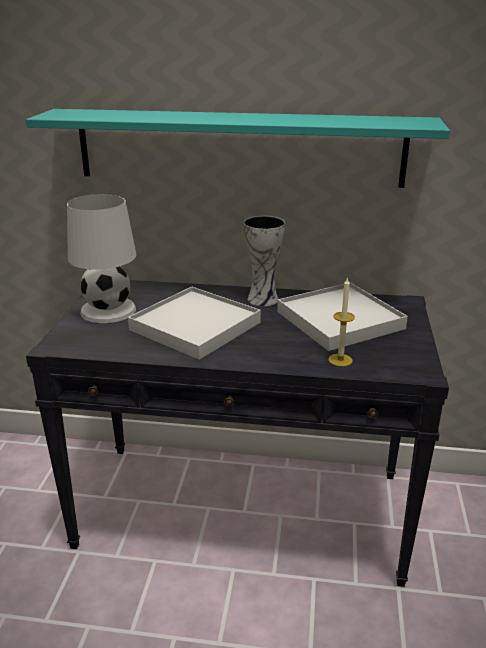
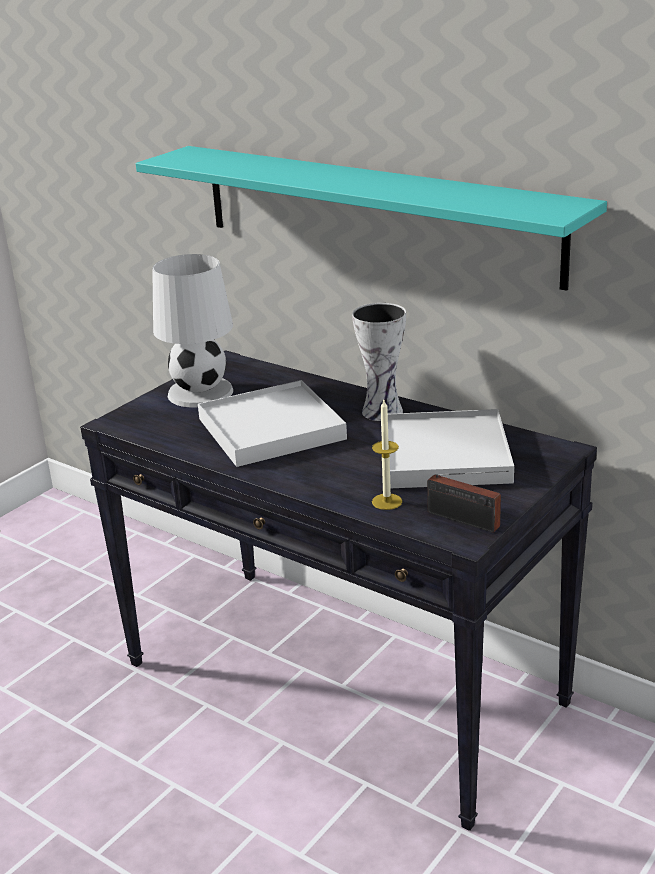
camera: 30 degrees right, 0 degrees up
(409, 361) = (466, 521): none -> radio

